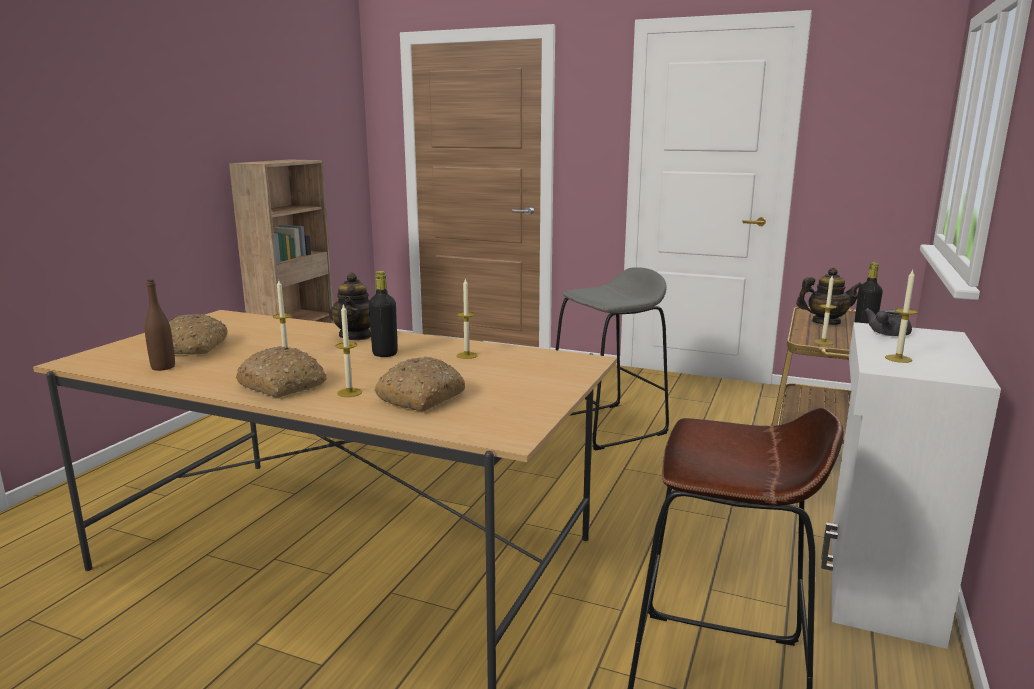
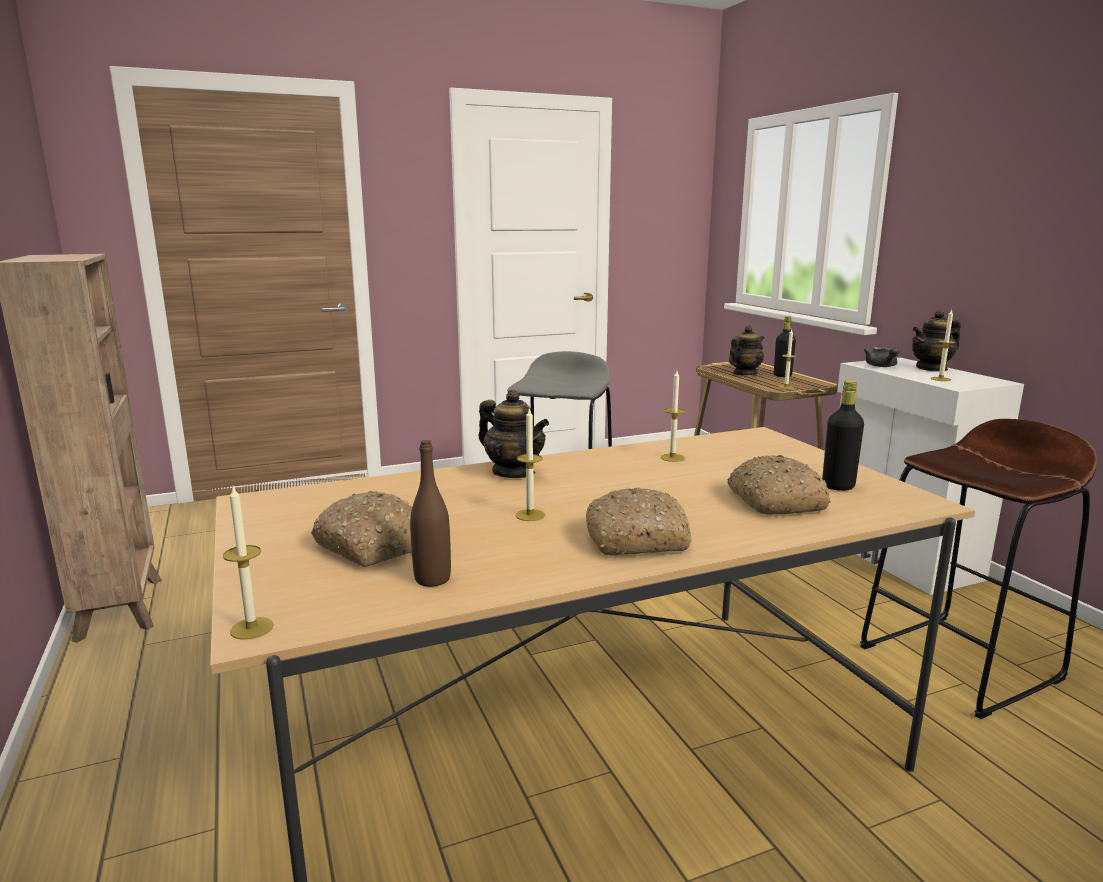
camera: 45 degrees left, 0 degrees up
(349, 392) = (714, 520): candle -> candle (252, 628)
(385, 354) = (607, 479): black bottle -> black bottle (838, 486)
(944, 349) = (932, 368): none -> teapot

